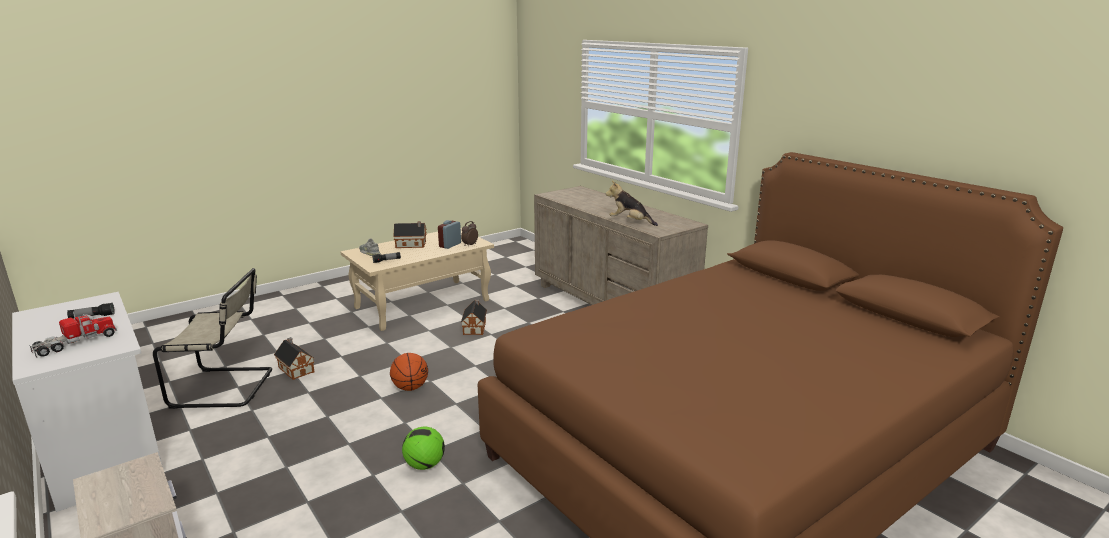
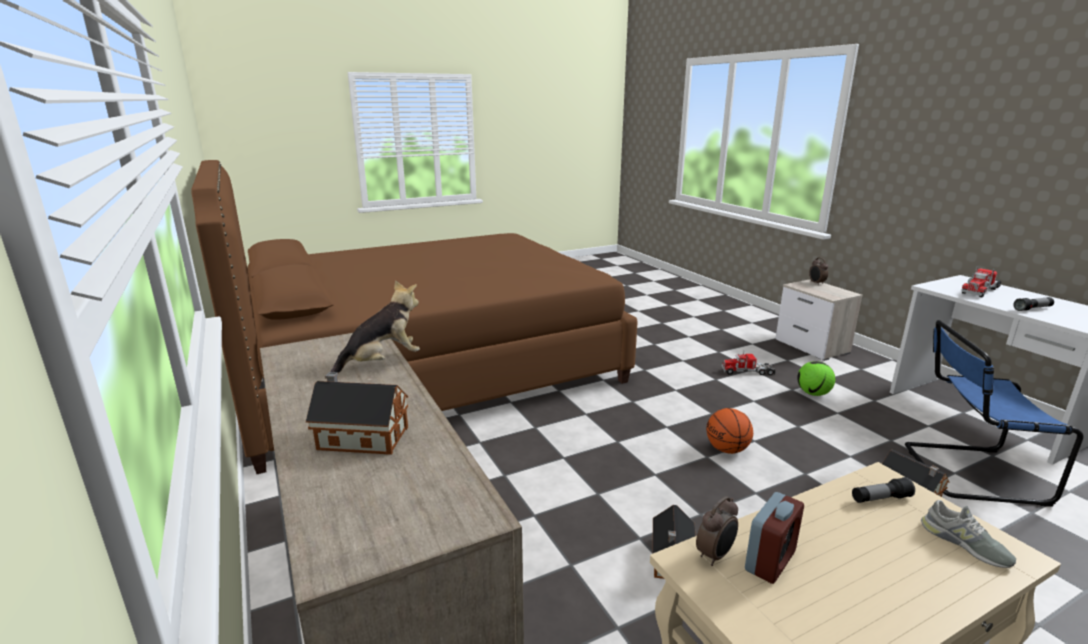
camera: 170 degrees left, 0 degrees up
(100, 518) = (816, 283): none -> alarm clock
(226, 387) = (967, 472): beige chair -> blue chair
(319, 495) = (747, 372): none -> toy truck
(412, 244) = (883, 577): toy house -> toy house (360, 437)
(424, 465) = (677, 381): football -> football (813, 393)
(630, 222) = (382, 362): plush toy -> plush toy turned 75 degrees counterclockwise

